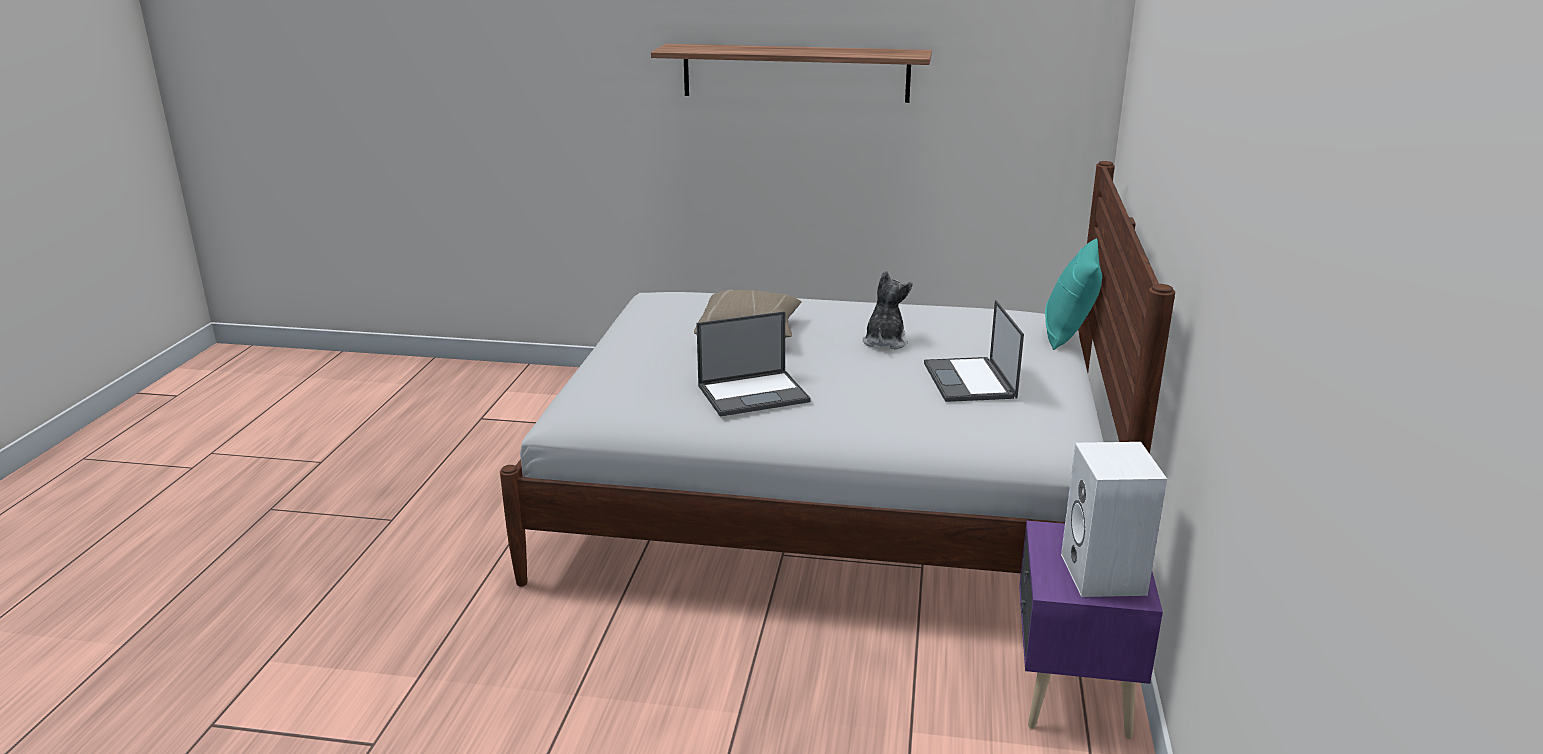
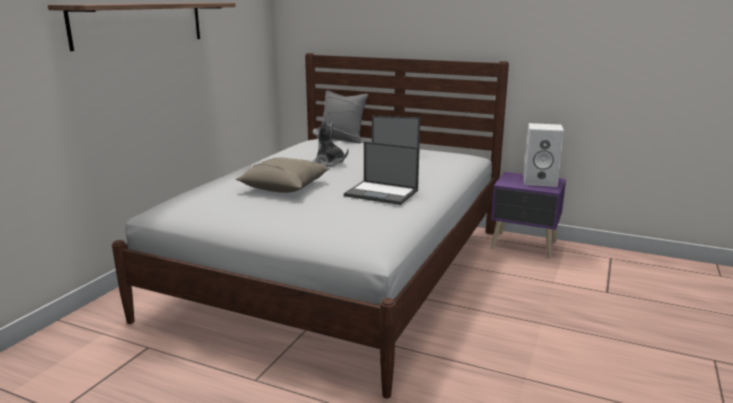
camera: 75 degrees left, 5 degrees down
(754, 393) = (382, 193): laptop -> laptop turned 120 degrees clockwise
(1068, 333) = (342, 139): turquoise pillow -> grey pillow

